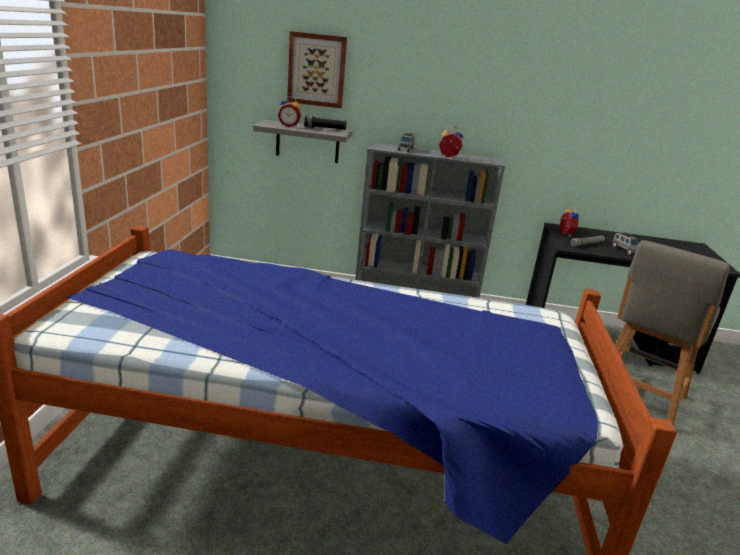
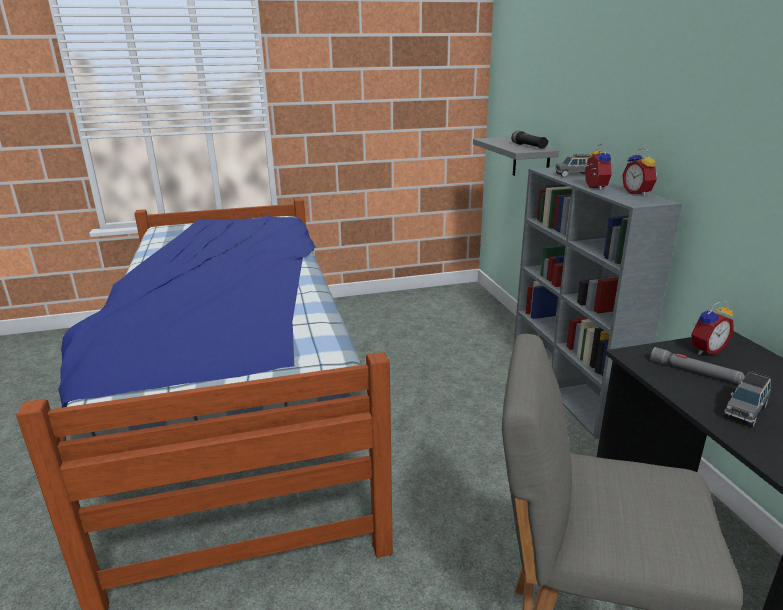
camera: 70 degrees right, 0 degrees up
(289, 126) = (503, 141): alarm clock -> alarm clock (638, 193)
(317, 70) = (541, 79): picture -> none

